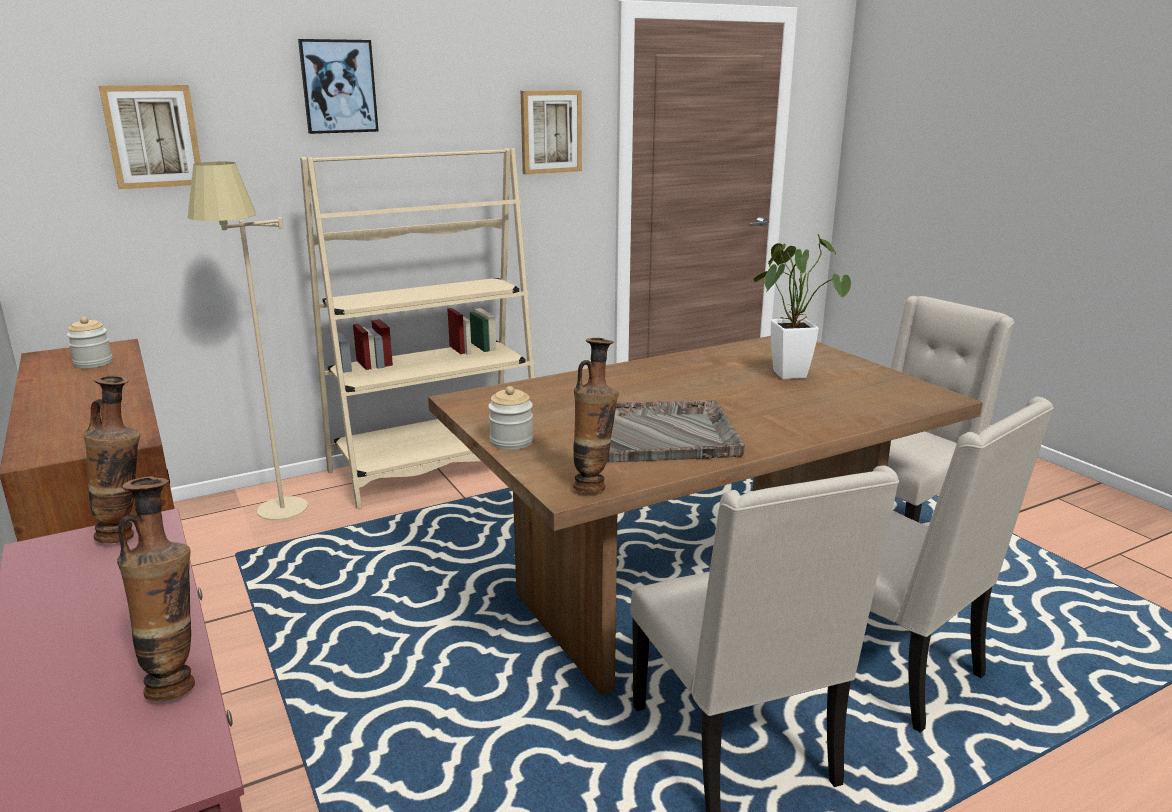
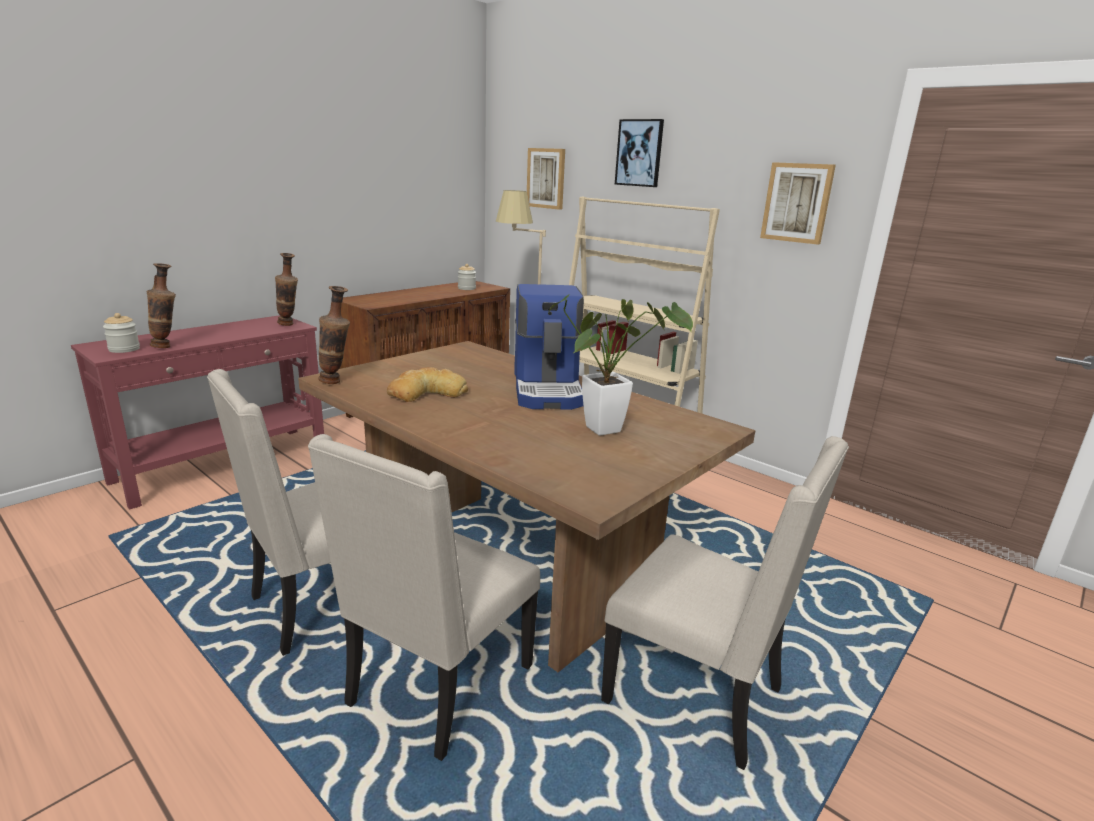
camera: 70 degrees right, 0 degrees up
(511, 442) = (399, 361): jar -> jar (124, 349)
(659, 435) = (426, 393): grey tray -> bread
(666, 379) = (548, 389): none -> coffee machine

